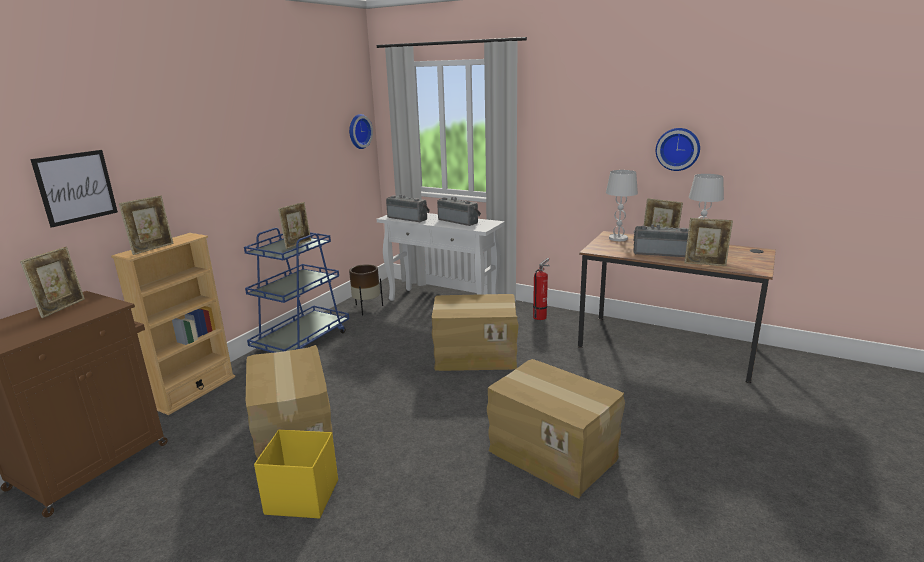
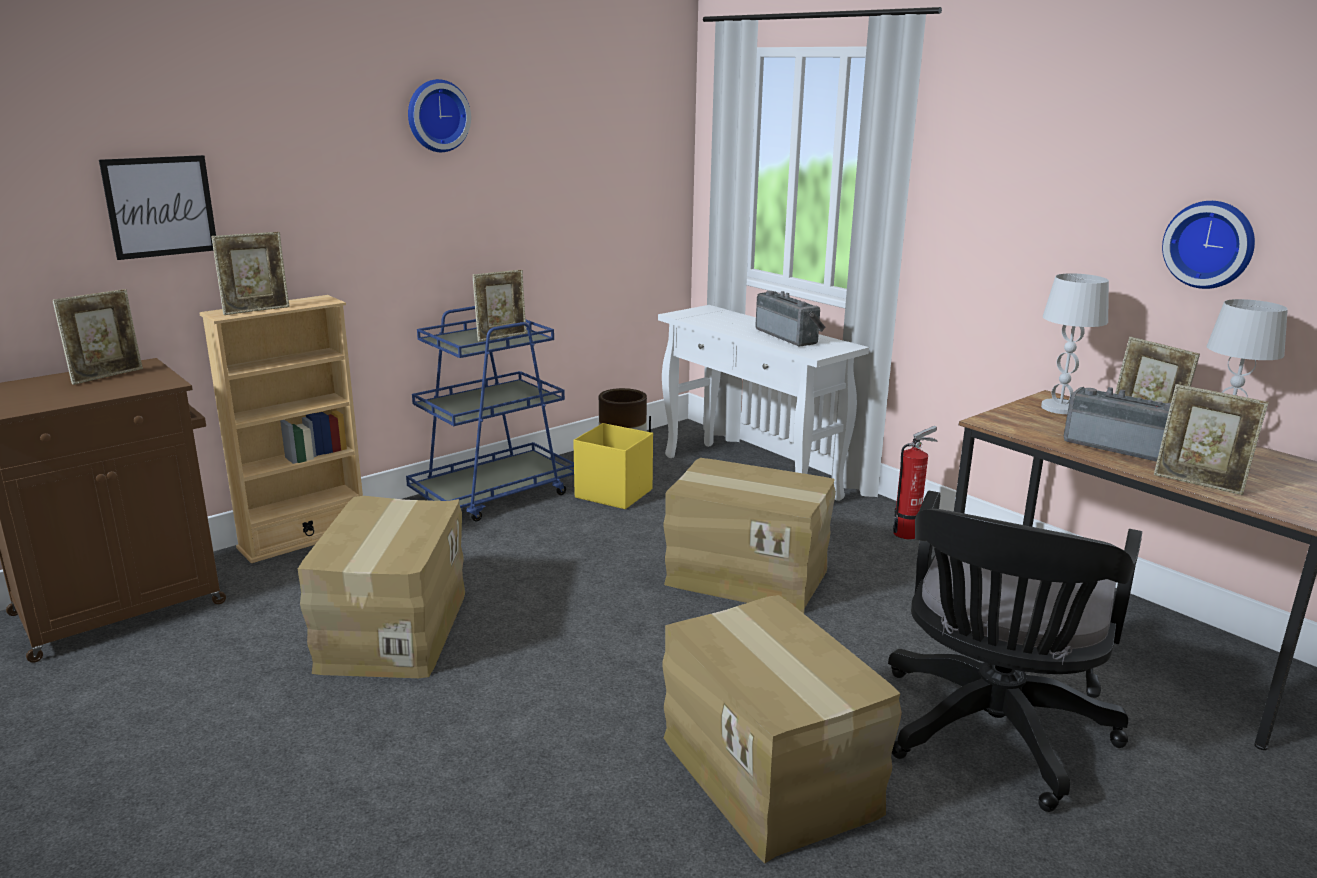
camera: 20 degrees right, 0 degrees up
(301, 497) = (342, 728): yellow storage box -> yellow storage box (613, 493)
(358, 131) = (657, 163): wall clock -> wall clock (436, 116)
(408, 218) = (709, 320): radio -> none
(640, 407) = (991, 736): none -> black office chair

